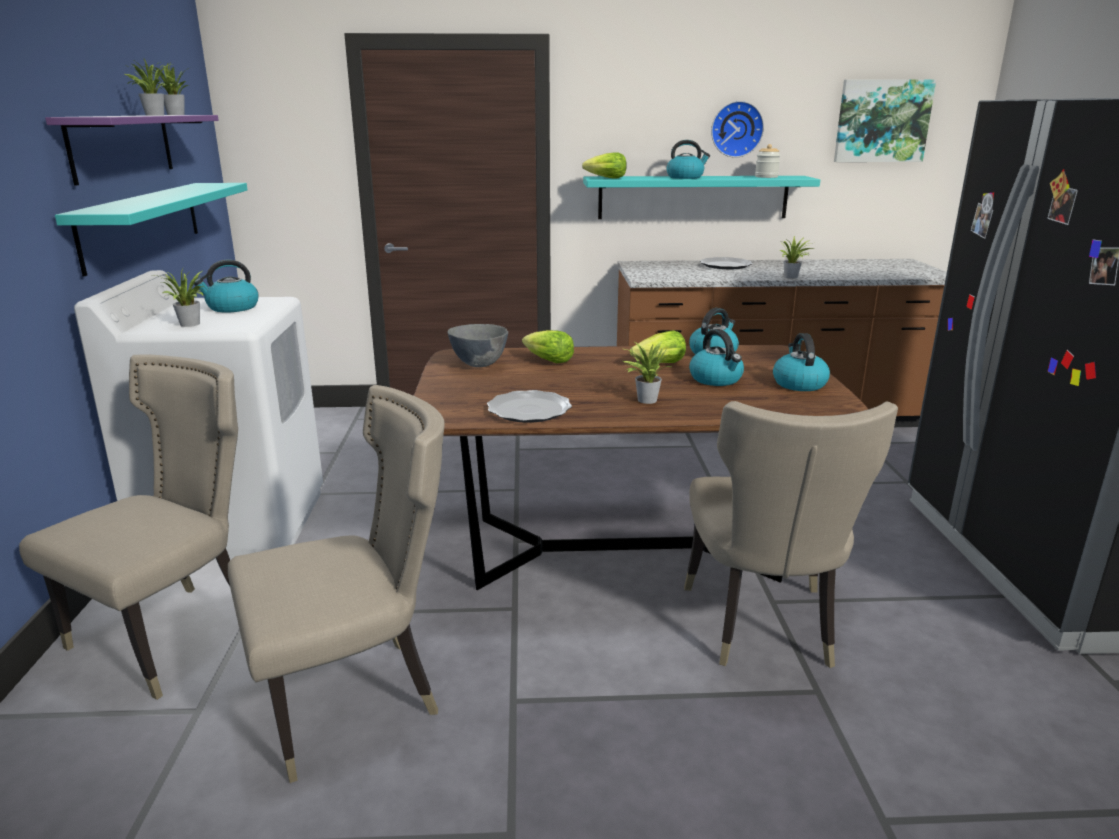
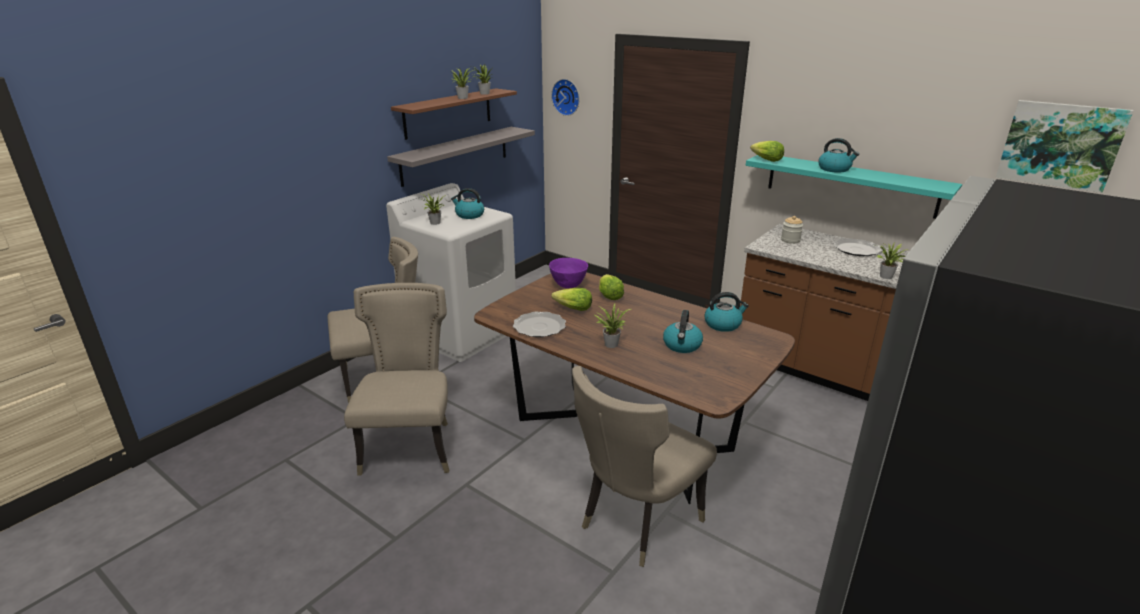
camera: 40 degrees right, 5 degrees up
(122, 146) = (448, 113): purple shelf -> brown shelf
(142, 224) = (455, 155): turquoise shelf -> grey shelf
(356, 697) = (411, 446): beige chair -> beige chair turned 105 degrees counterclockwise
(480, 365) = (569, 286): grey bowl -> purple bowl
(660, 364) = (670, 321): lettuce -> lettuce (573, 309)
(736, 129) = (898, 133): wall clock -> wall clock (567, 97)
(766, 177) = (911, 181): jar -> jar (790, 240)
(798, 384) = (730, 369): kettle -> none

